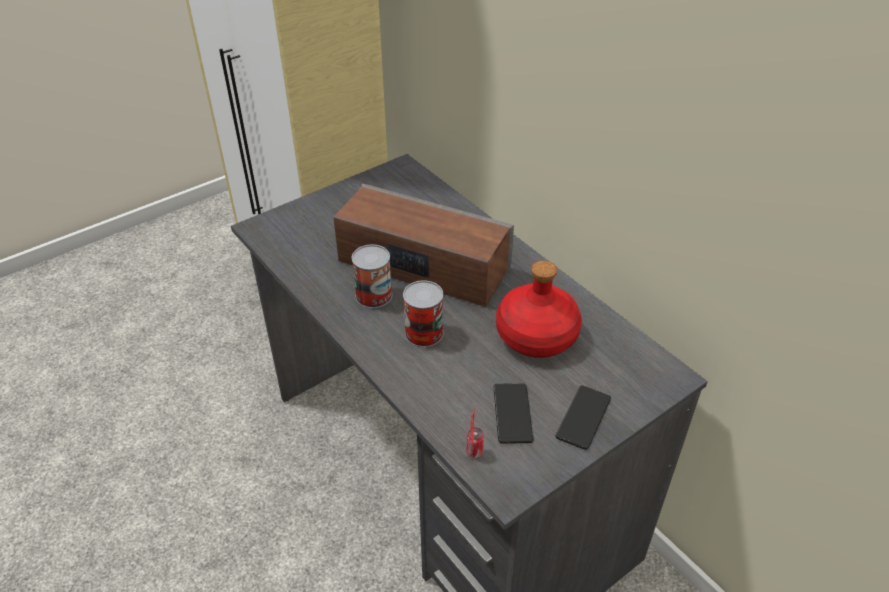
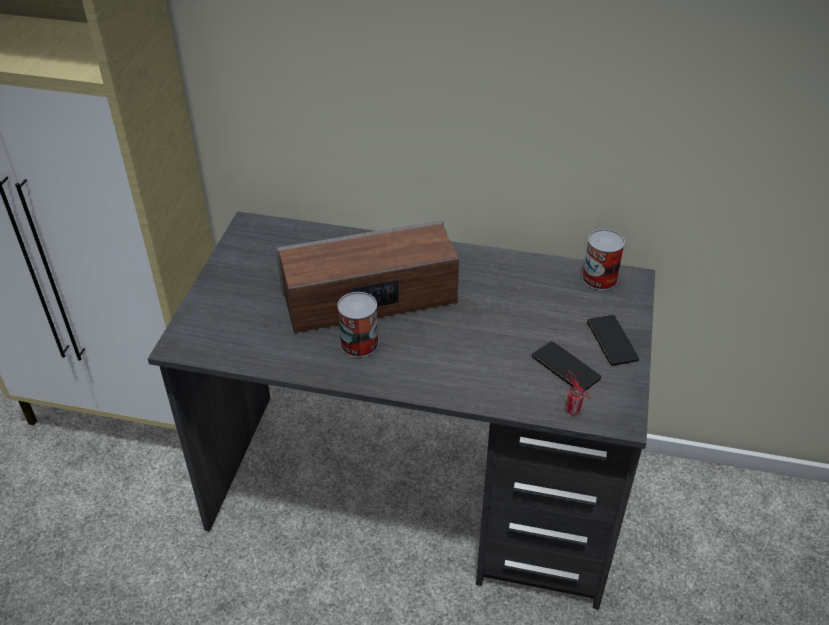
camera: 40 degrees left, 0 degrees up
(424, 333) = (435, 349): can -> can (599, 278)
(535, 335) = (515, 302): red bottle -> none

